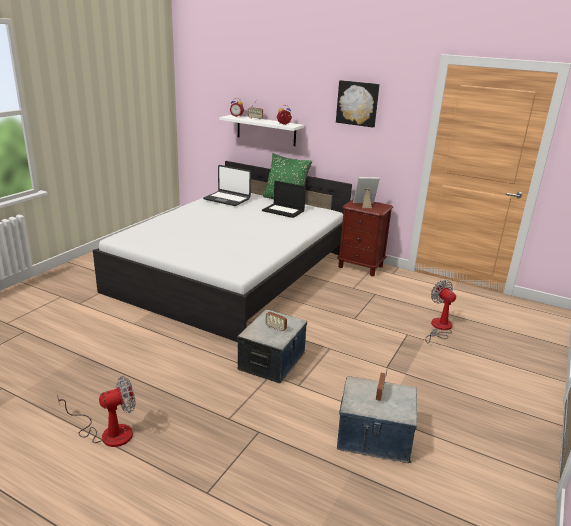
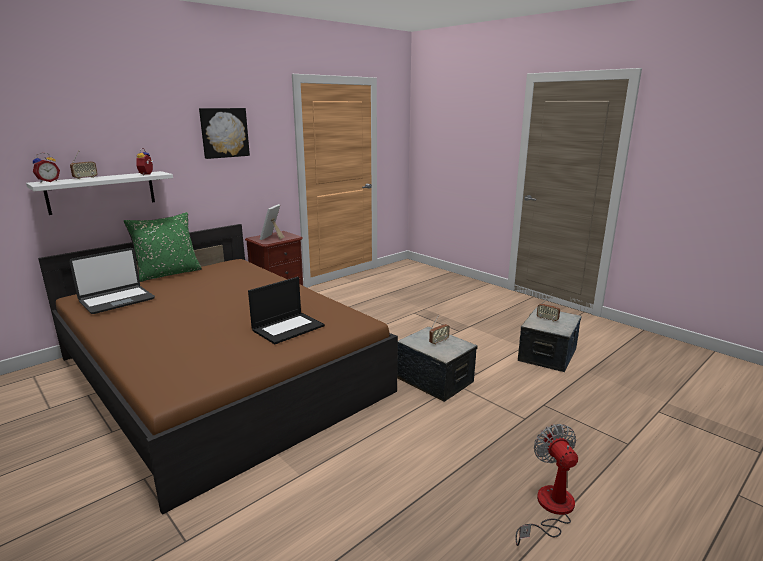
camera: 70 degrees left, 5 degrees down
(233, 272) = (219, 374): white bed -> brown bed
(284, 211) = (204, 278): laptop -> laptop (288, 327)
(439, 328) = (410, 300): fan -> none

